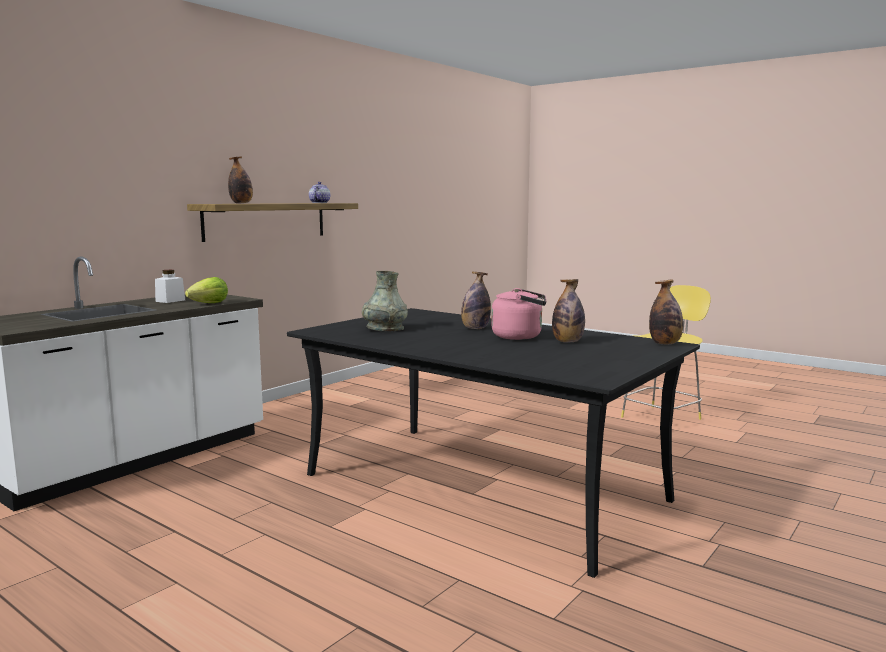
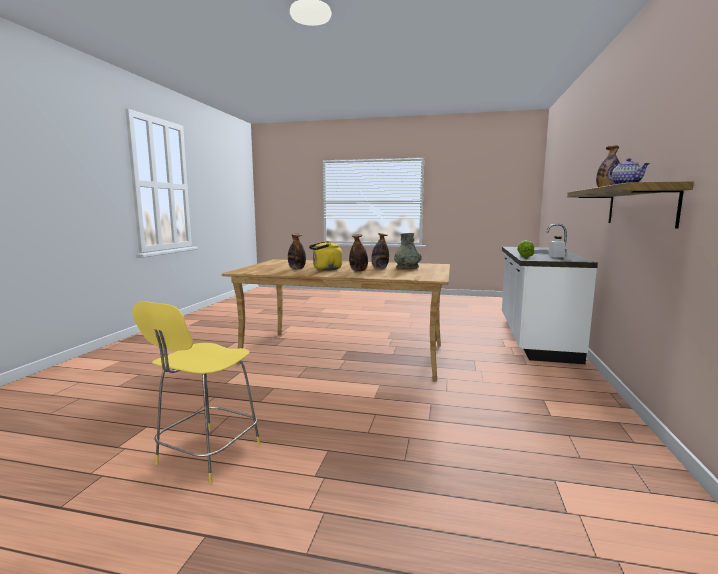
camera: 155 degrees right, 0 degrees up
(481, 487) = (345, 354): black dining table -> beige dining table
(520, 336) = (325, 269): pink kettle -> yellow kettle
(665, 343) = (242, 271): bottle -> bottle (379, 268)

